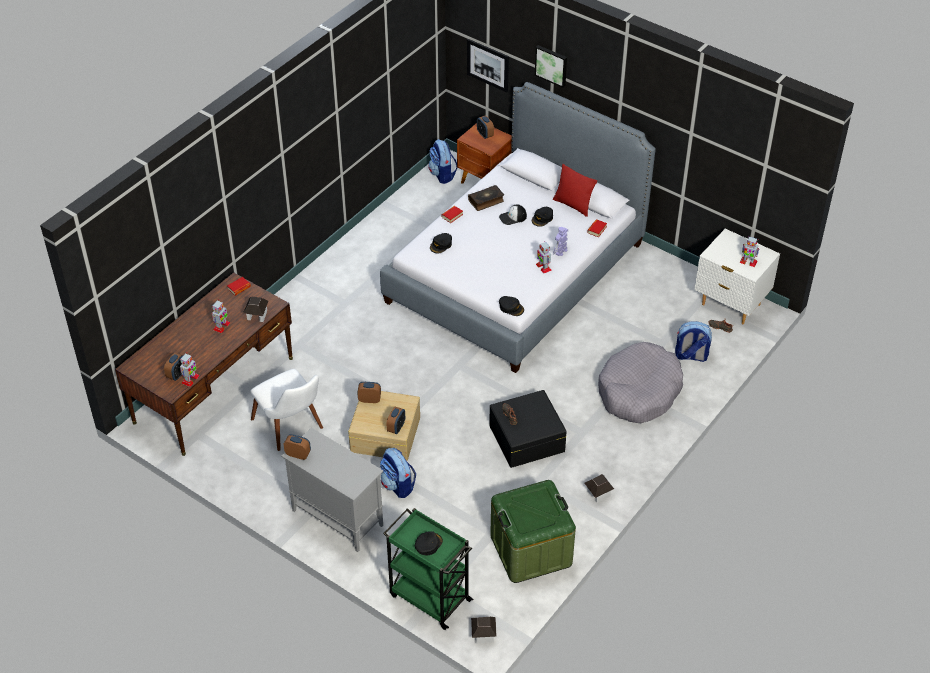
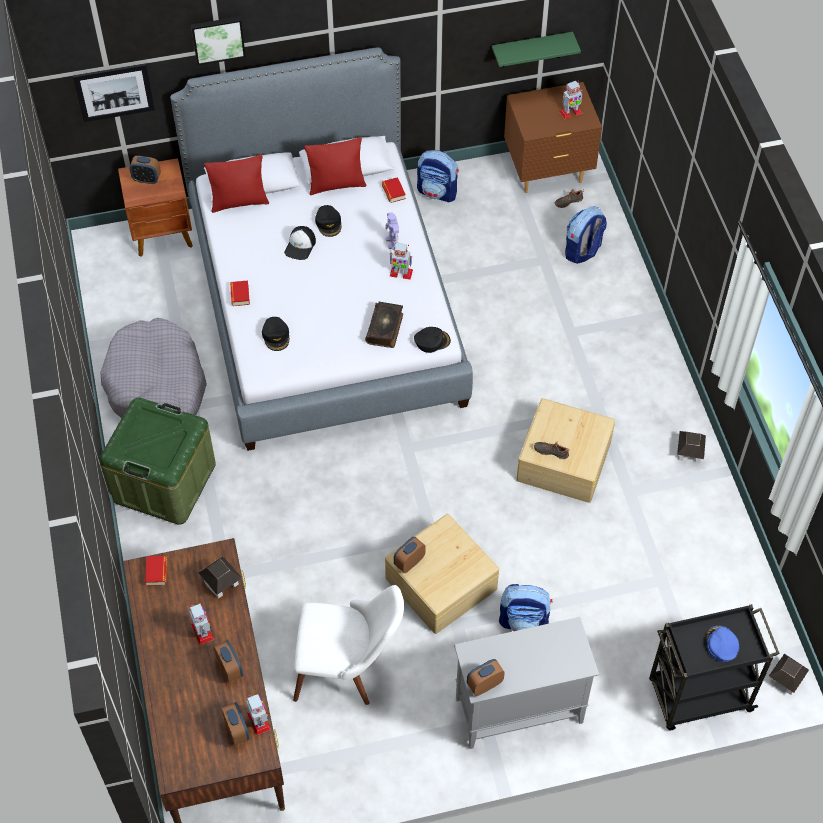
camera: 50 degrees left, 10 degrees up
(396, 428) = (473, 565): alarm clock -> alarm clock (230, 668)
(428, 544) = (721, 645): black cap -> blue cap
(429, 597) = (698, 696): green cart -> black cart
(442, 175) = (109, 263): backpack -> backpack (438, 192)
(486, 201) = (250, 250): book -> book (385, 328)
(513, 177) = (239, 202): none -> red pillow
(526, 438) = (563, 461): black storage box -> beige storage box
(531, 550) = (712, 562): green storage box -> green storage box (164, 482)
(639, 391) = (589, 325): grey dog bed -> grey dog bed (156, 385)
(730, 305) = (547, 172): white nightstand -> brown nightstand
(748, 203) = (531, 50): none -> green shelf

